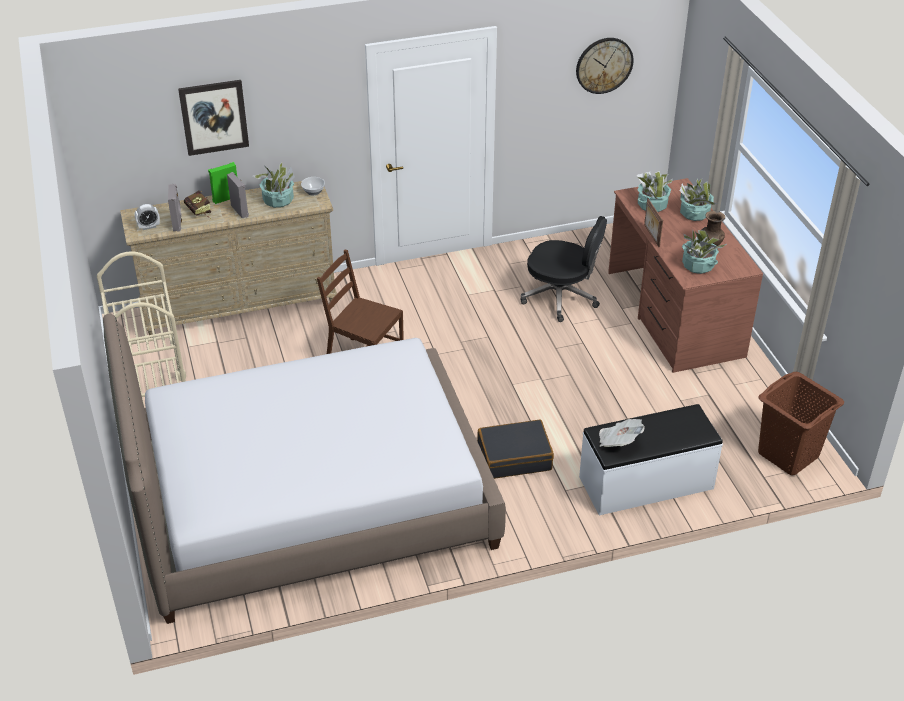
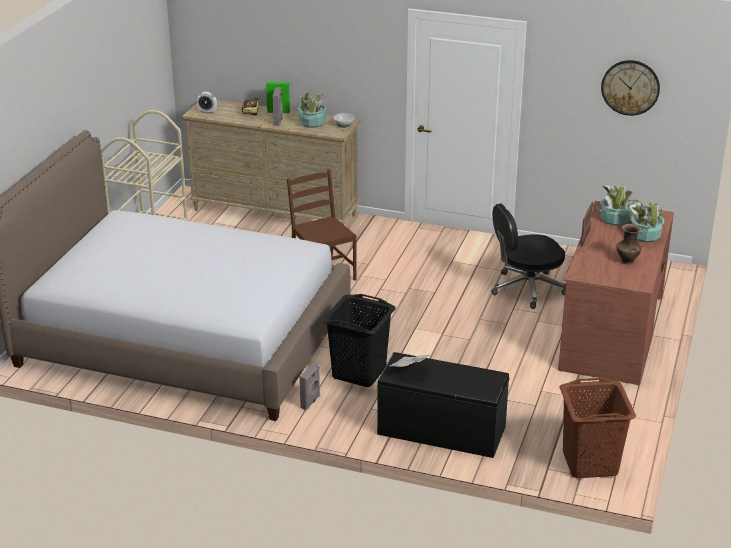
camera: 35 degrees right, 10 degrees down
(178, 223) = (228, 115): grey speaker -> grey speaker (311, 402)
(214, 117) = (281, 39): picture -> none
(514, 457) = (358, 372): black suitcase -> black laundry basket
(561, 297) = (526, 289): black office chair -> black office chair turned 105 degrees clockwise
(646, 483) = (441, 431): white bench -> black bench
(698, 265) = (598, 269): potted plant -> none

